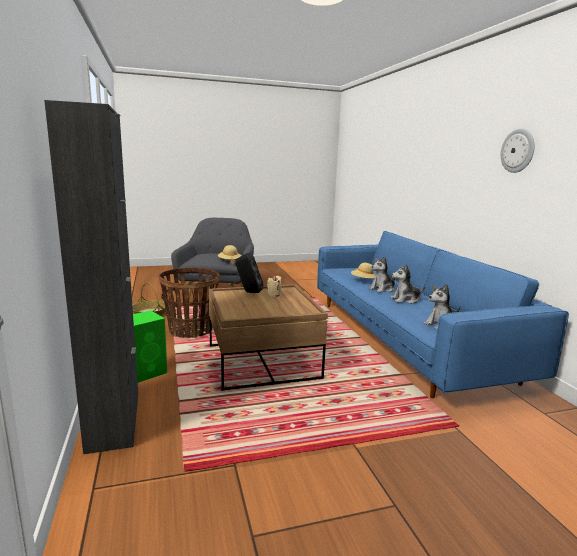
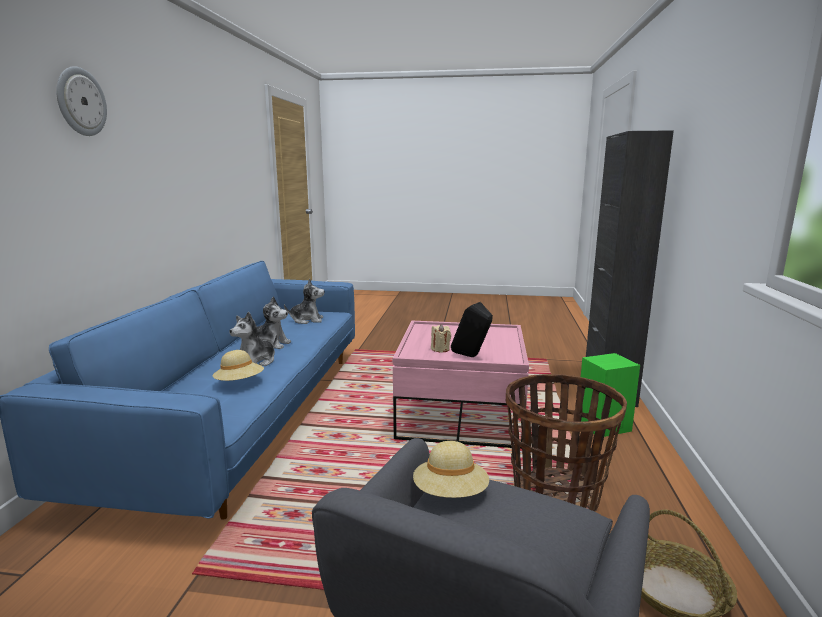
camera: 155 degrees left, 0 degrees up
(262, 362) = (460, 415): brown coffee table -> pink coffee table
(382, 289) = (256, 362): plush toy -> plush toy turned 135 degrees clockwise
(518, 151) = (175, 147): wall clock -> wall clock (80, 102)

